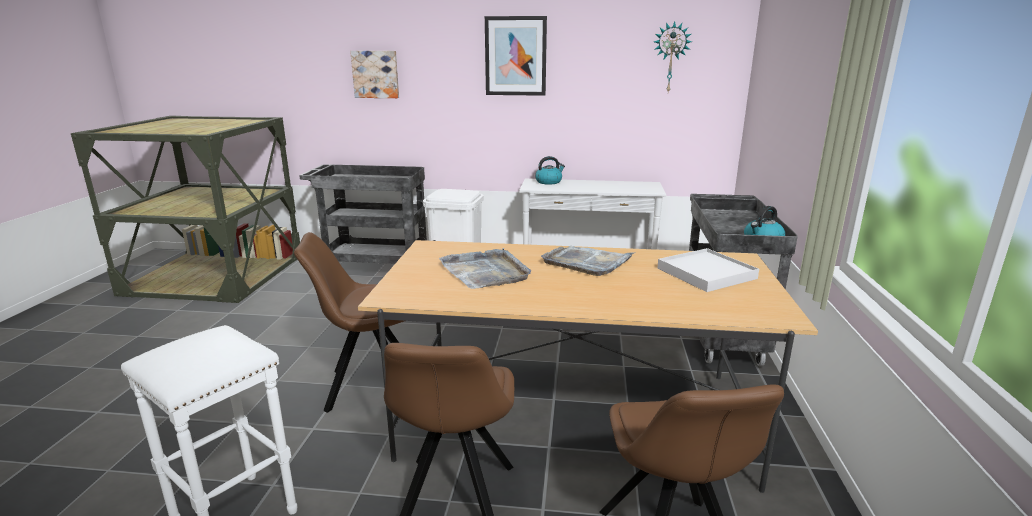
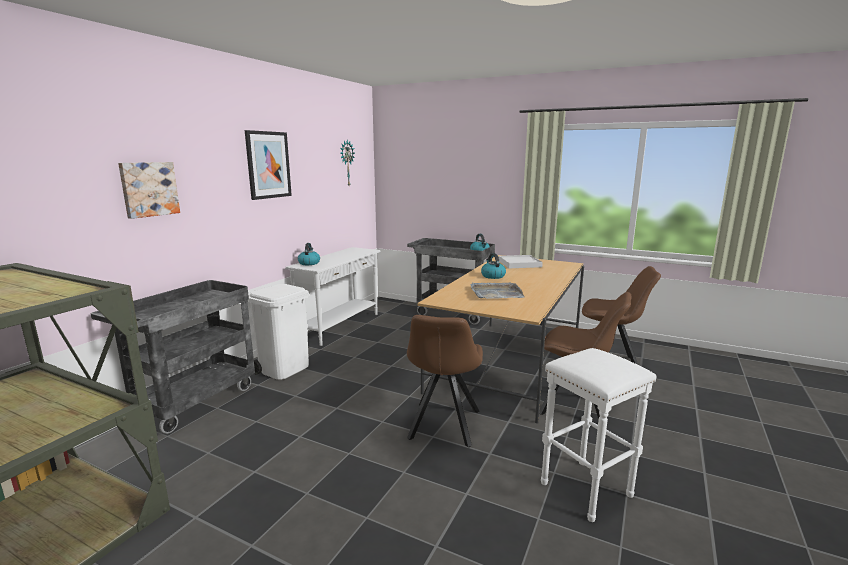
camera: 70 degrees left, 5 degrees down
(587, 262) = (492, 276): grey tray -> kettle

